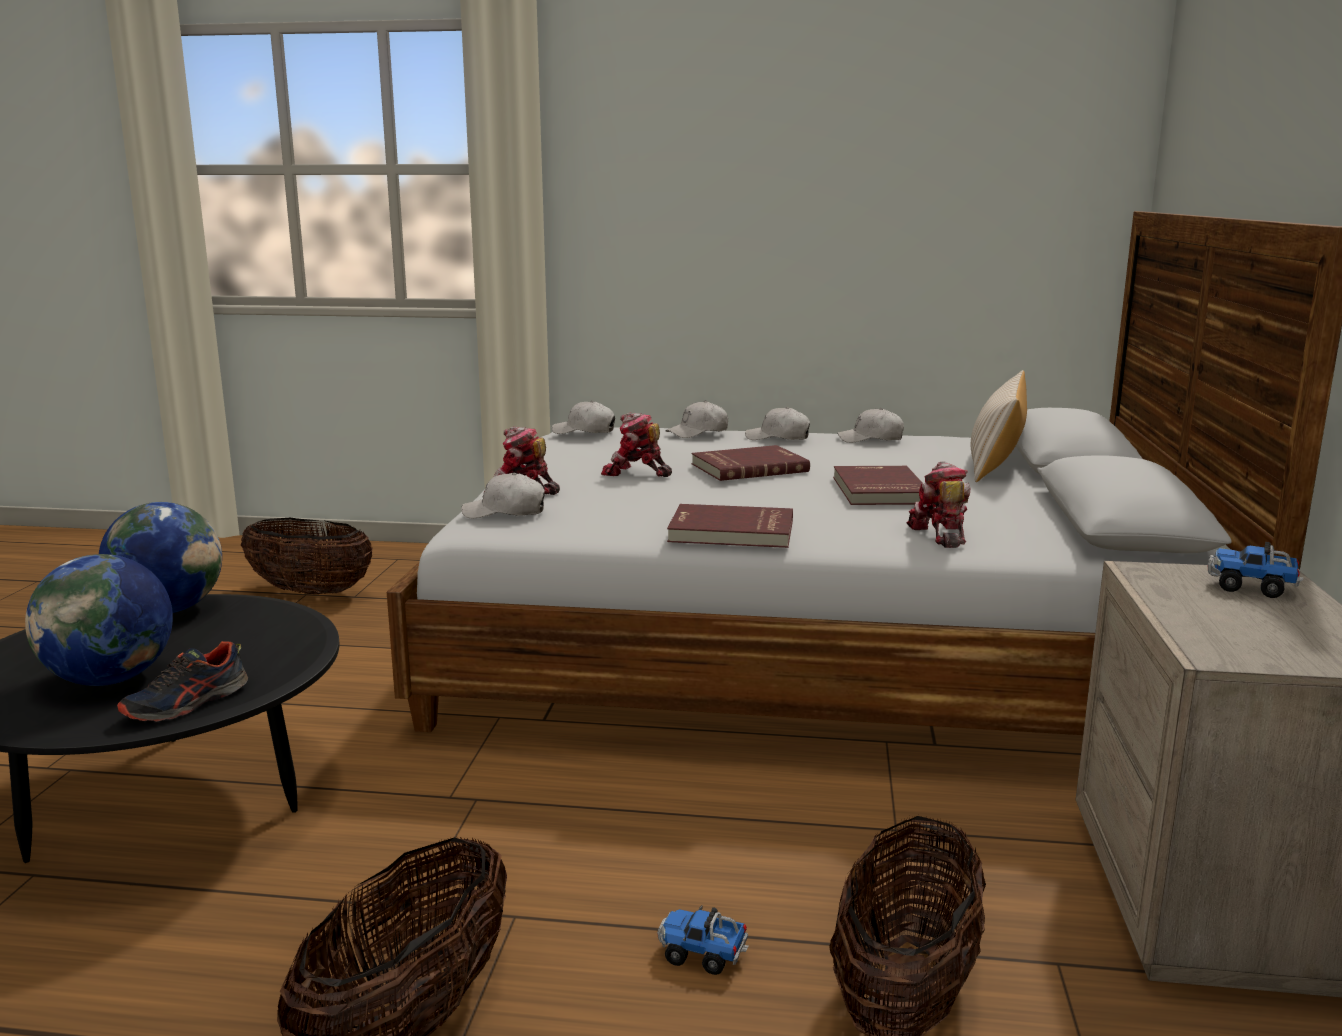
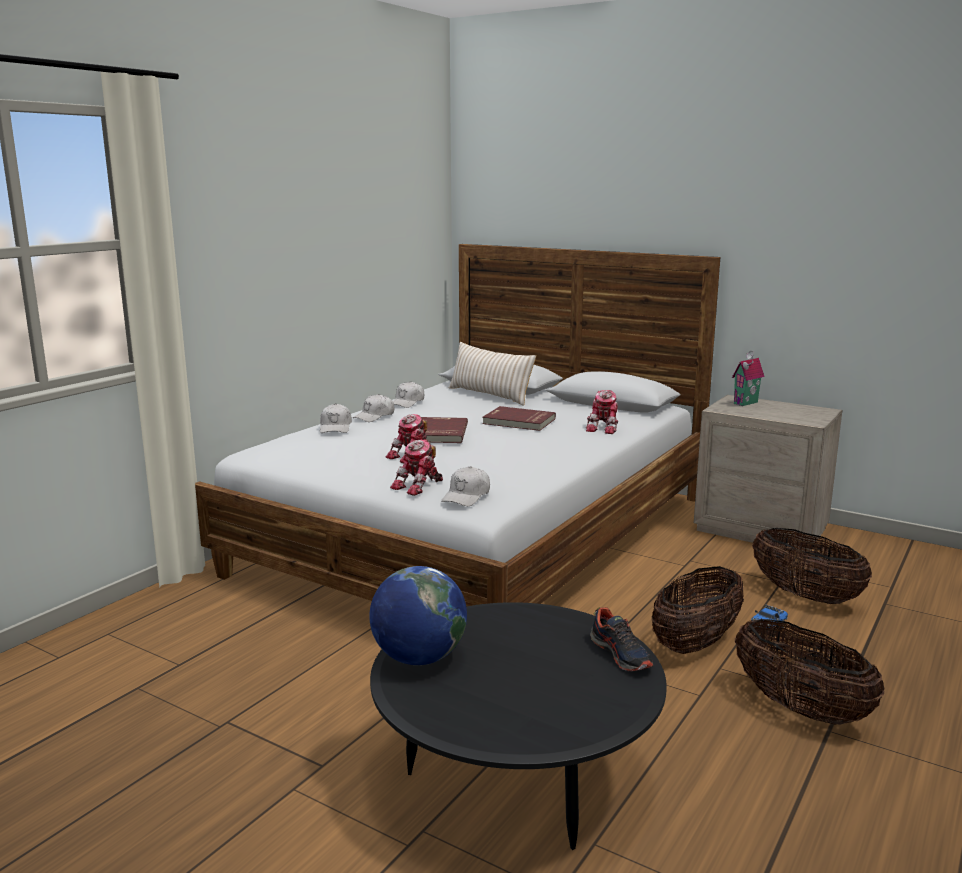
camera: 65 degrees left, 0 degrees up
(110, 679) = (557, 682): globe -> none
(310, 592) = (134, 685): basket -> basket (695, 643)
(584, 431) = (281, 450): white cap -> none
(731, 532) = (564, 458): red book -> none
(940, 534) = (605, 428): toy robot -> toy robot turned 90 degrees counterclockwise
(1252, 588) = (747, 403): toy truck -> toy house

